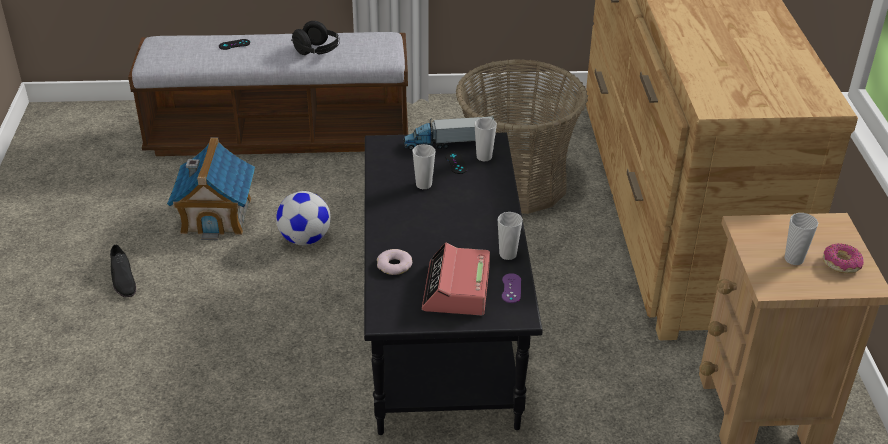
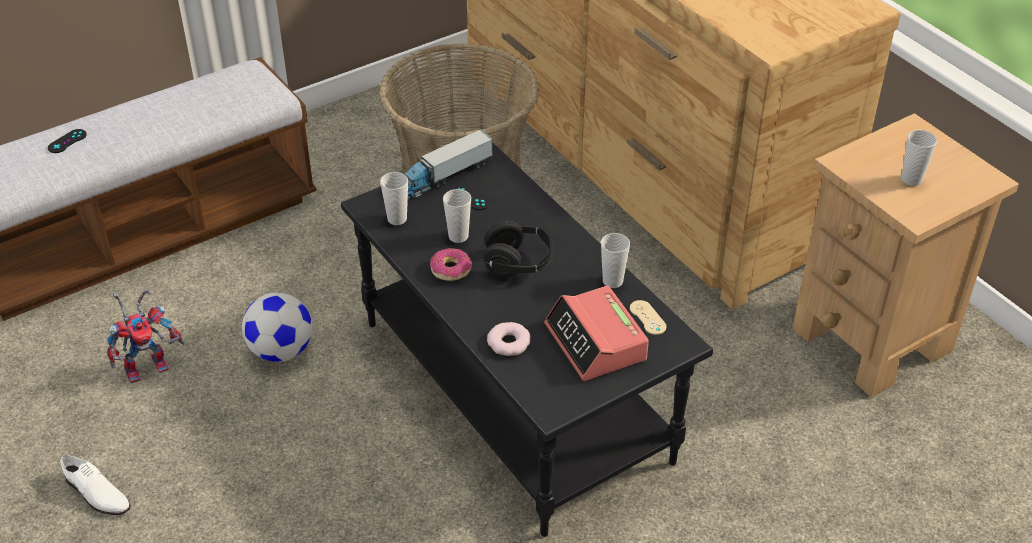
camera: 30 degrees left, 5 degrees up
(122, 279) = (95, 493): black shoe -> white shoe
(216, 215) = (149, 365): toy house -> toy robot
(317, 52) = (182, 116): black headphones -> black headphones (518, 264)
(484, 157) = (494, 179): cup -> cup (397, 219)
(511, 288) = (647, 317): purple game controller -> beige game controller
(841, 263) = (952, 168): donut -> donut (450, 270)

